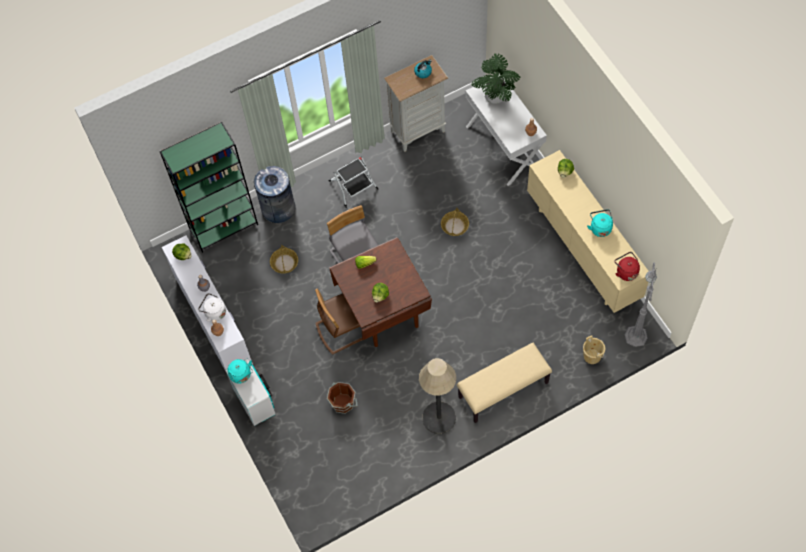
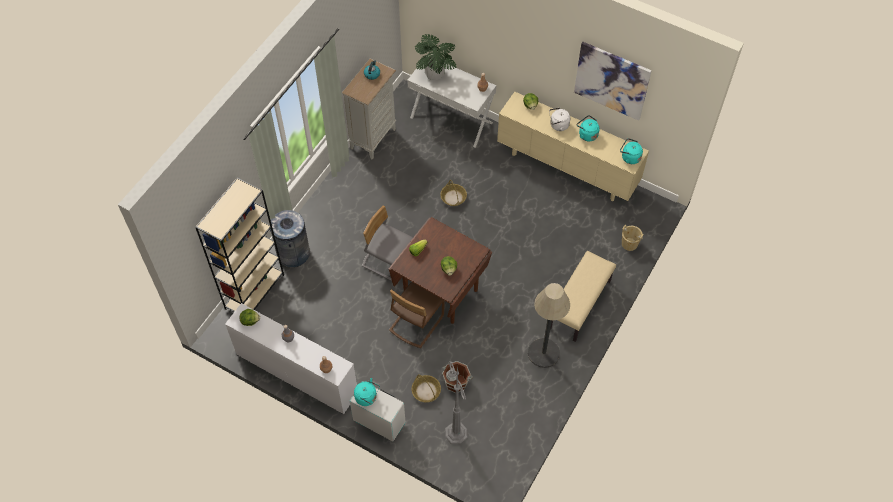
camera: 35 degrees left, 5 degrees down
(214, 312) = (311, 354): white kettle -> white kettle (558, 125)
(224, 227) = (254, 291): green bookcase -> beige bookcase
(284, 263) = (328, 294): basket -> basket (426, 391)
(353, 186) = (346, 205): step ladder -> none
(626, 271) = (629, 157): red kettle -> turquoise kettle
(629, 188) = (611, 80): none -> picture
(636, 335) = (651, 212): grey floor lamp -> grey floor lamp (455, 432)

